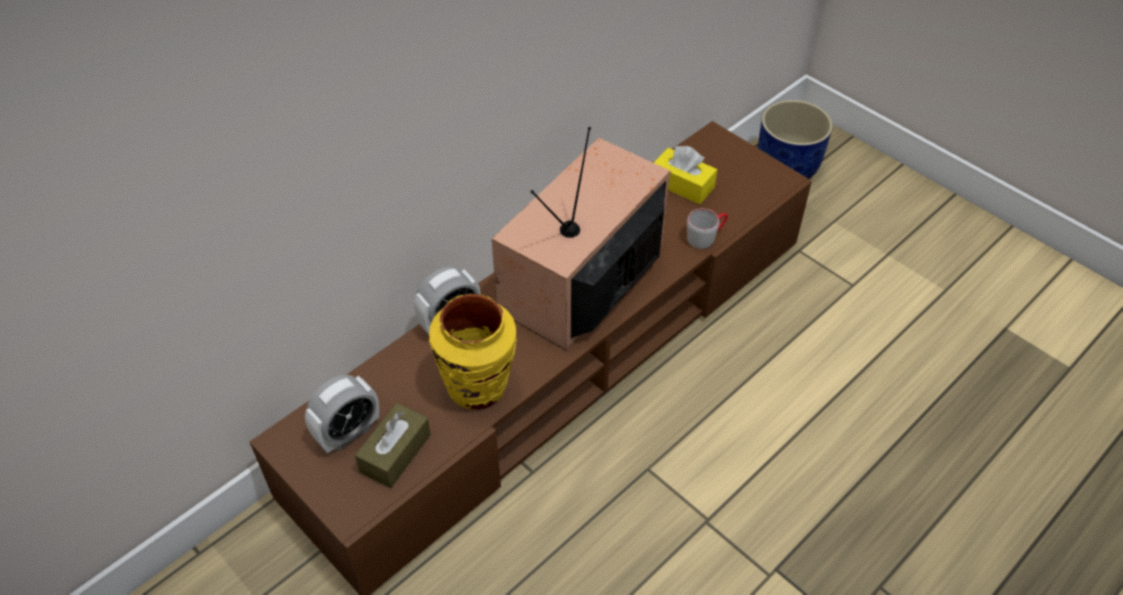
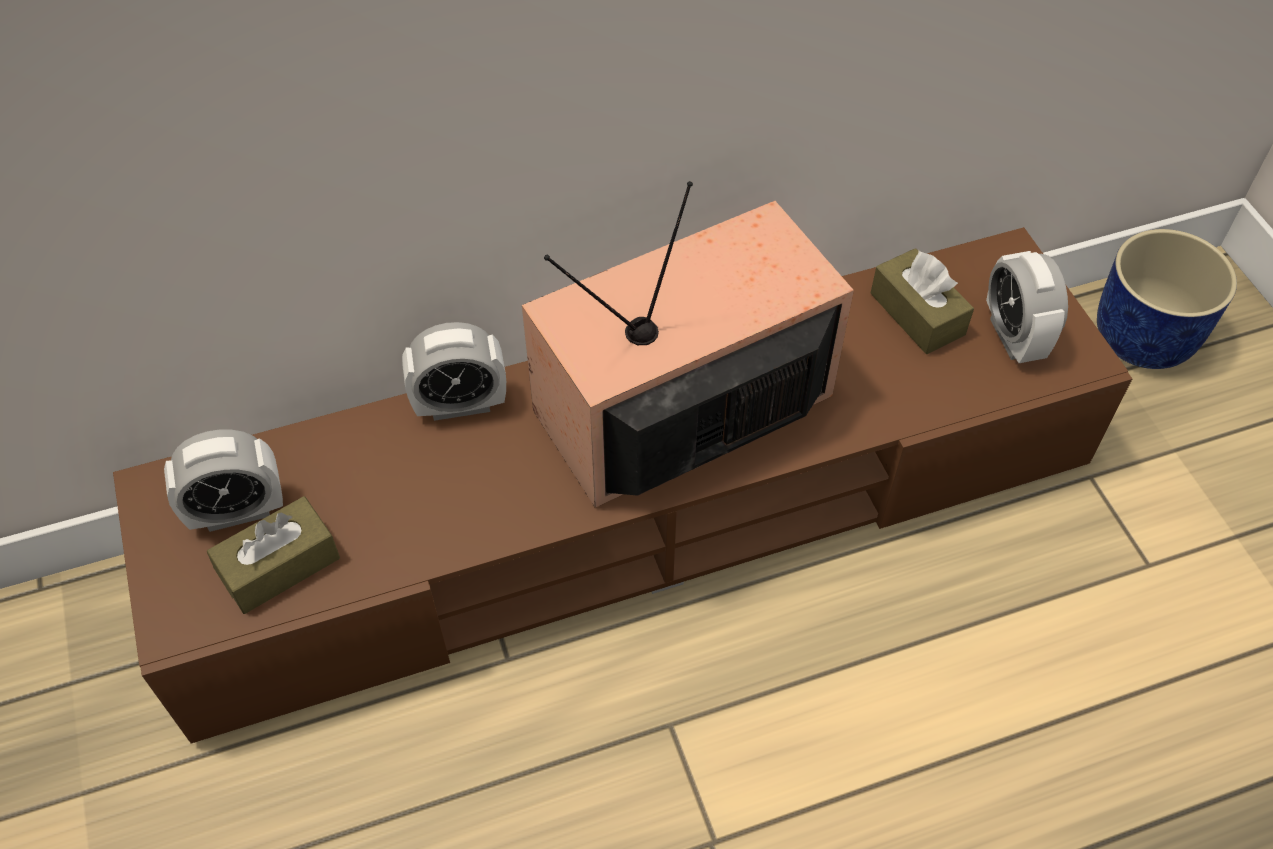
camera: 25 degrees right, 5 degrees up
(478, 387) = (442, 515): yellow vase -> none
(682, 185) = (917, 314): yellow tissue box -> brown tissue box
(706, 236) = (907, 409): grey mug -> none
(739, 180) = (1013, 336): none -> alarm clock

